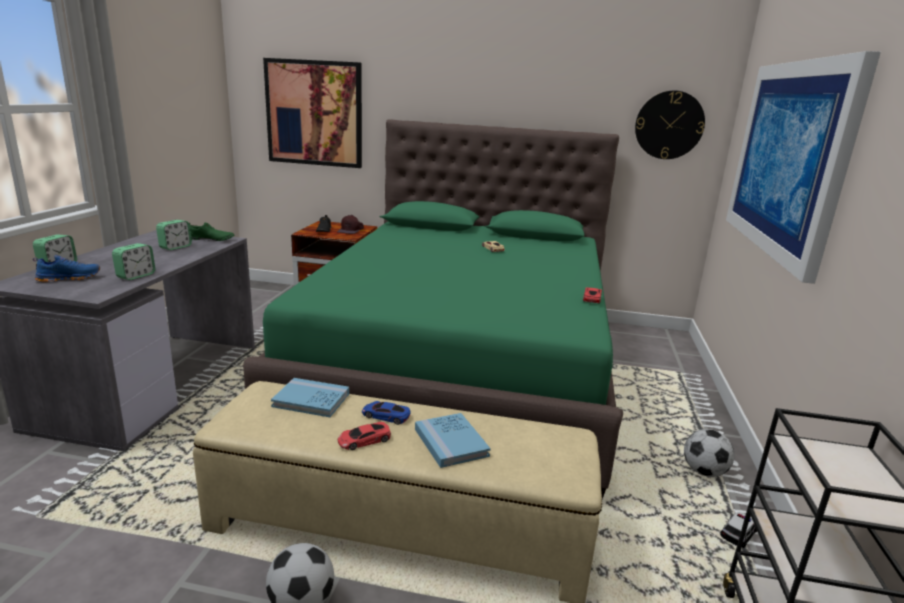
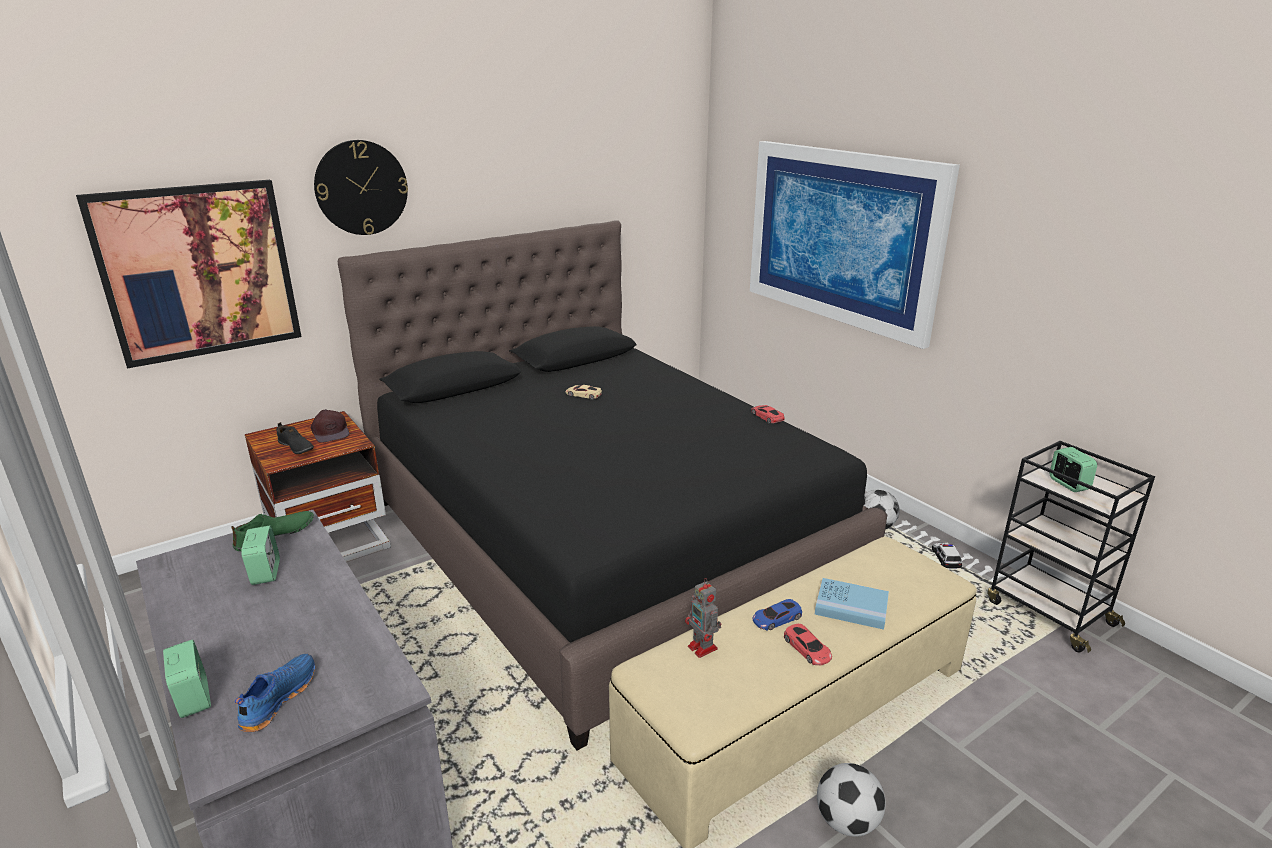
camera: 45 degrees left, 5 degrees up
(136, 276) = (354, 638): alarm clock -> alarm clock (1068, 484)
(311, 400) = (703, 648): blue book -> toy robot
(364, 440) = (807, 648): red toy car -> red toy car turned 45 degrees counterclockwise
(462, 370) = (602, 544): green bed -> black bed
(669, 125) = (655, 199): wall clock -> wall clock (361, 188)

